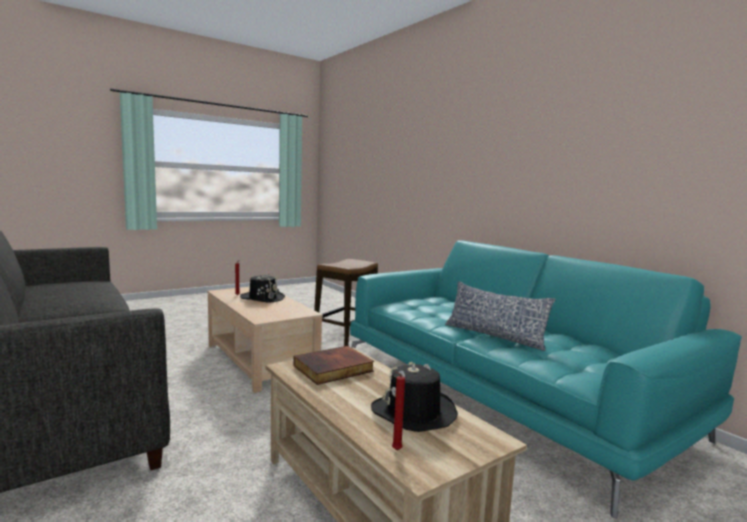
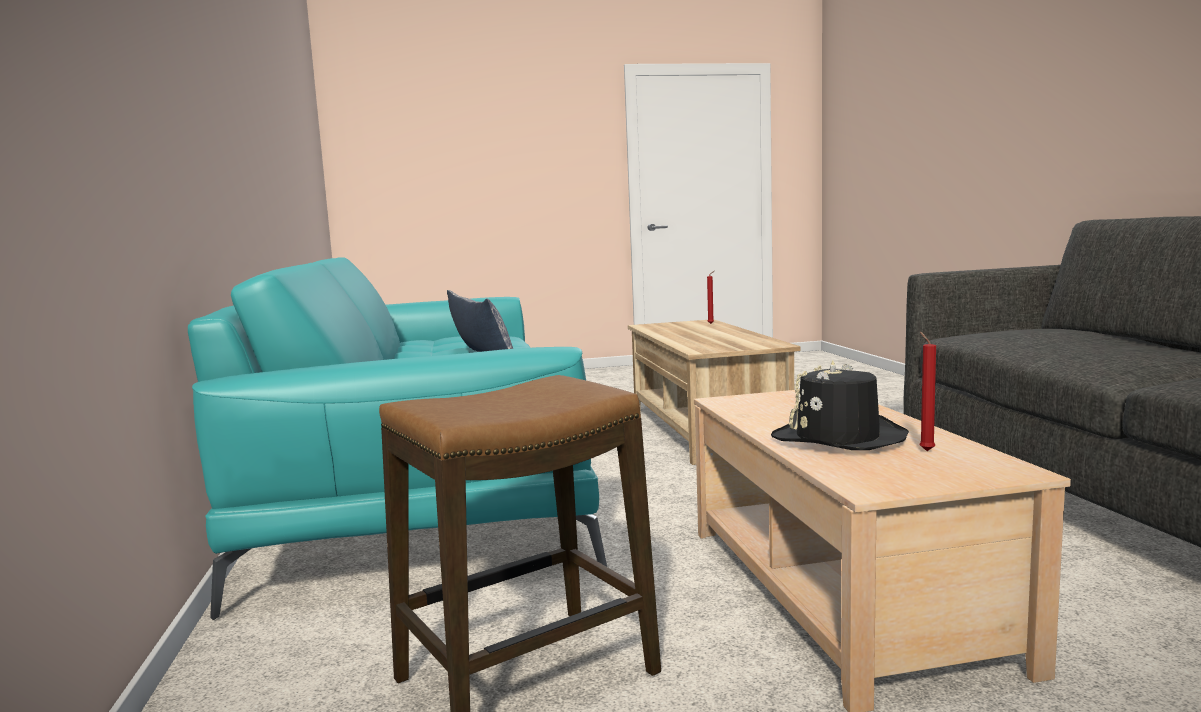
camera: 155 degrees left, 0 degrees up
(333, 369) = (727, 343): book -> none
(413, 413) = (681, 330): black hat -> none

